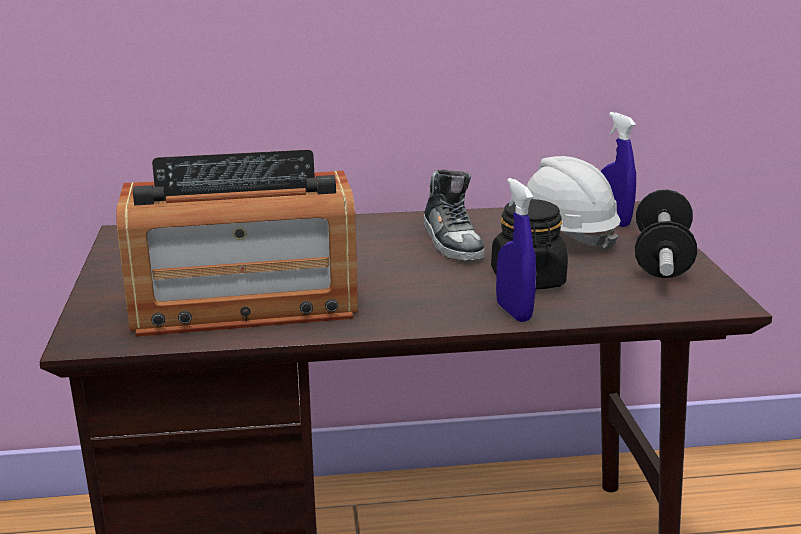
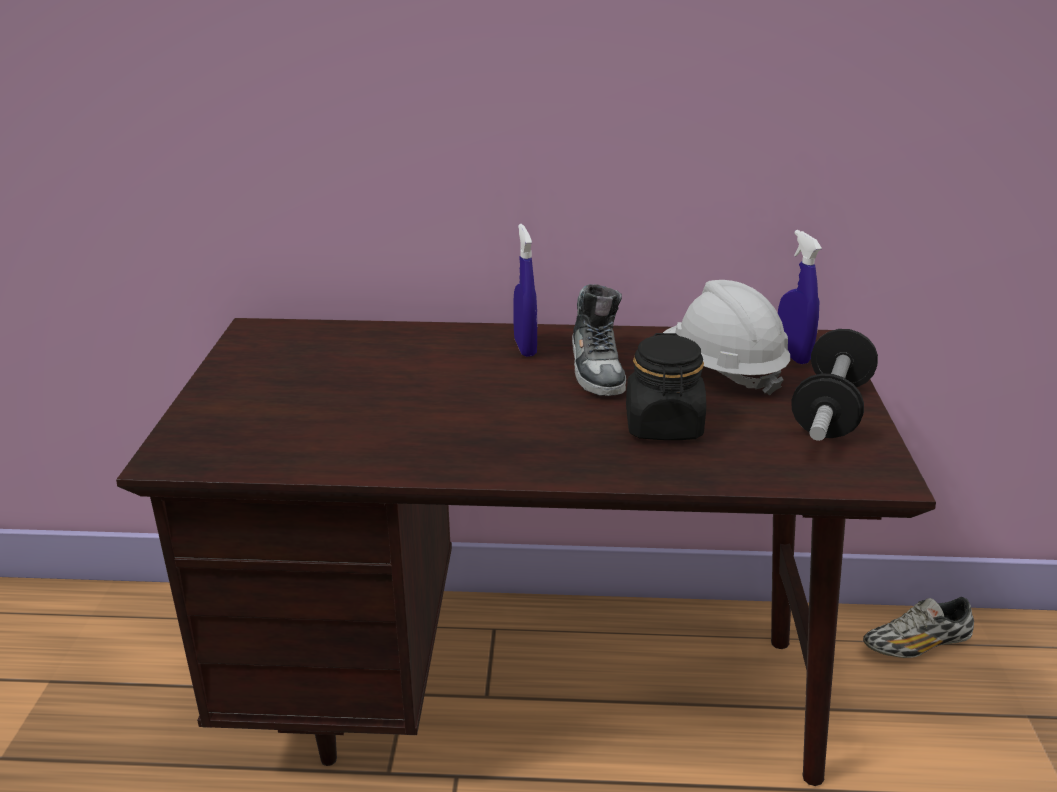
camera: 10 degrees right, 5 degrees up
(244, 303) = (345, 429): radio -> none
(513, 312) = (631, 467): blue spray bottle -> blue spray bottle (525, 347)
(723, 476) = (916, 645): none -> shoe

